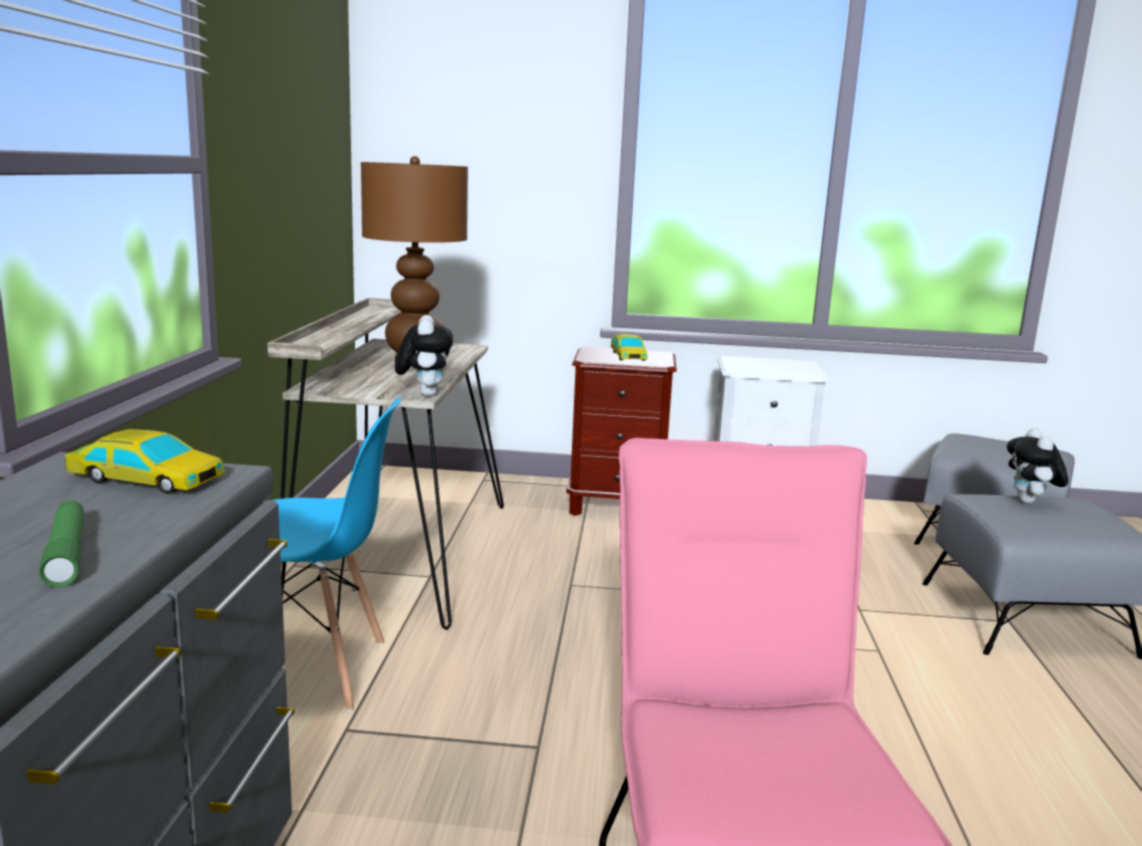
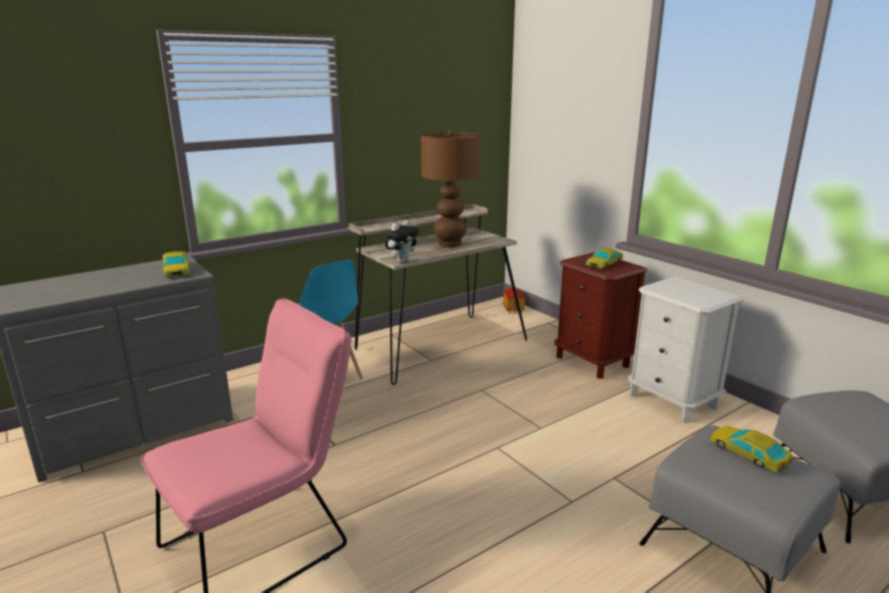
camera: 50 degrees right, 5 degrees up
(66, 553) = (103, 287): green flashlight -> none
(406, 475) = (514, 309): none -> toy house
(1030, 502) = (748, 454): plush toy -> toy car

